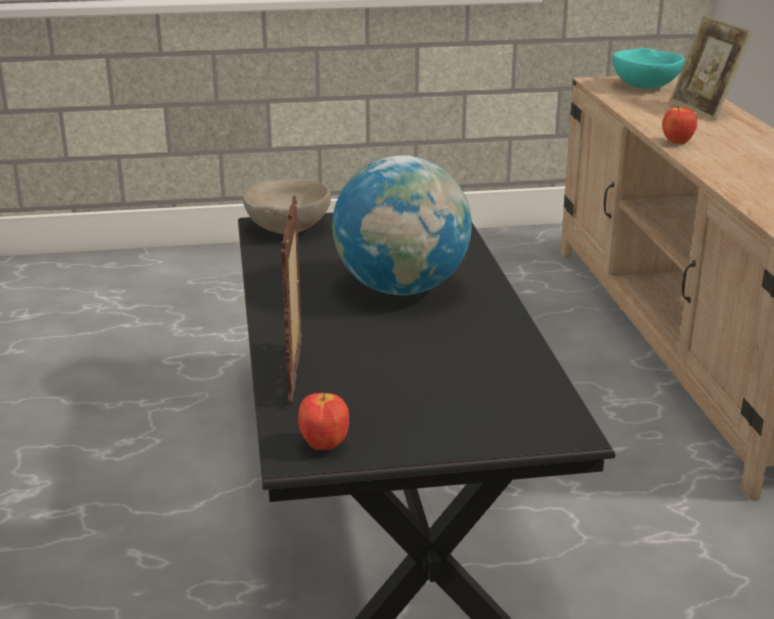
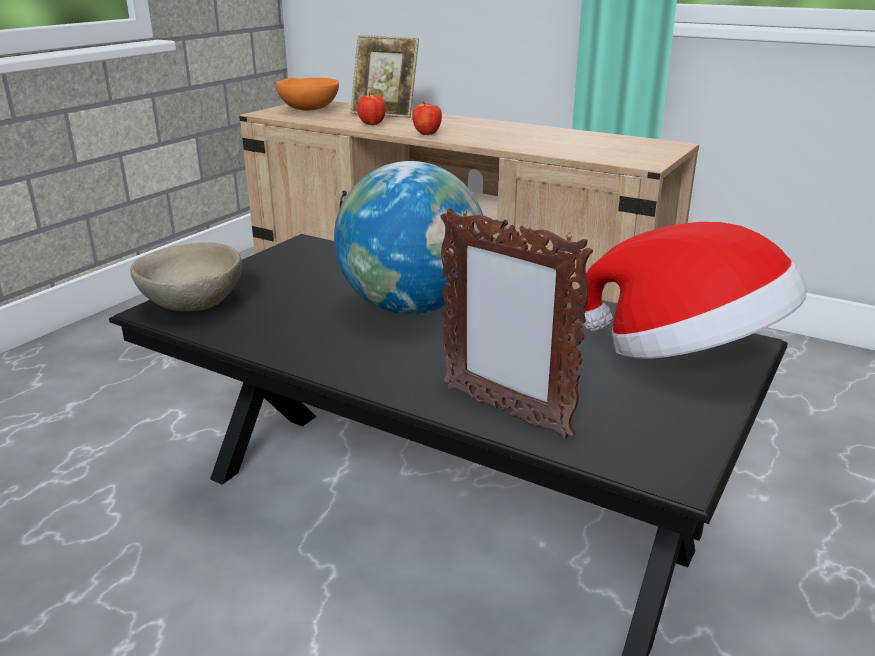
camera: 50 degrees left, 0 degrees up
(323, 445) = (669, 452): apple -> apple (371, 124)
(499, 411) = (686, 354): none -> hat
(646, 87) = (309, 109): turquoise bowl -> orange bowl

